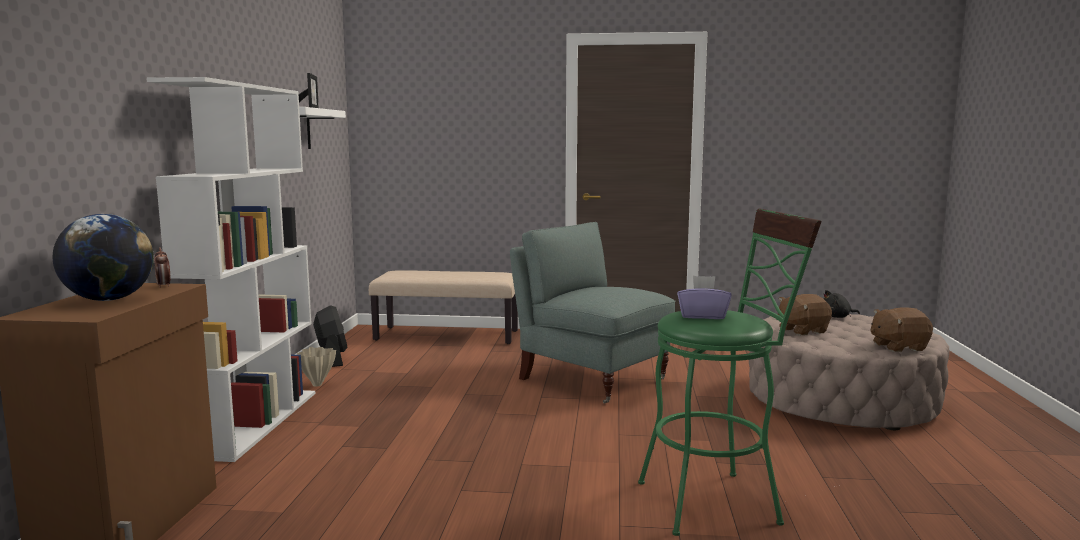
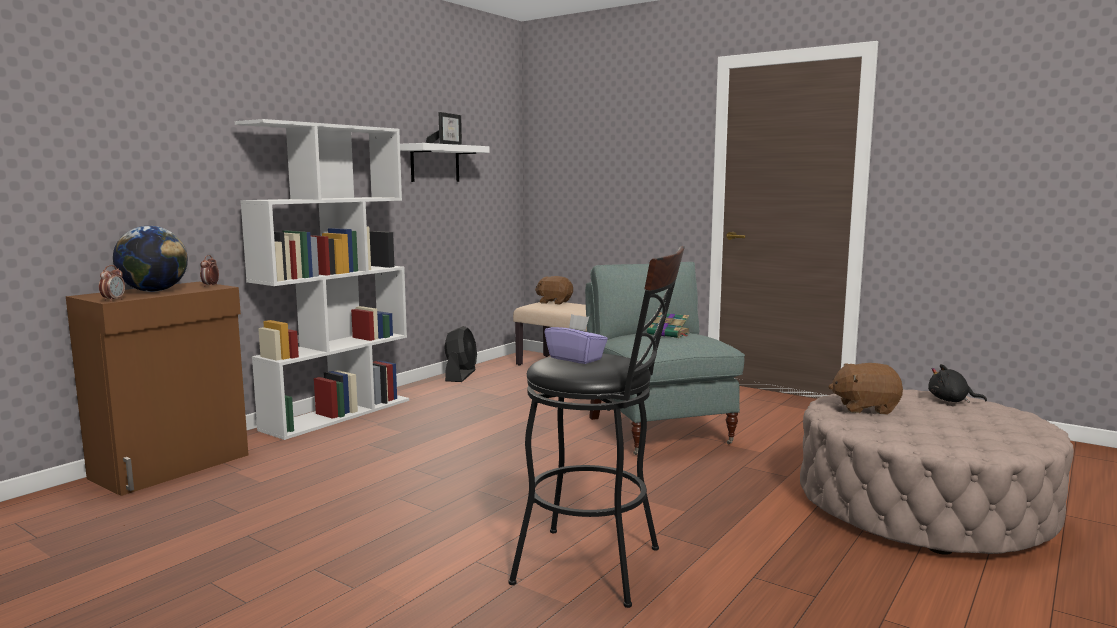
camera: 30 degrees right, 0 degrees up
(97, 316) = (113, 300): none -> alarm clock
(317, 385) = (420, 394): beige vase -> none
(610, 289) = (669, 334): none -> book
(719, 501) = (601, 567): green stool -> black stool
(898, 347) = (959, 445): brown plush toy -> brown plush toy (554, 302)

